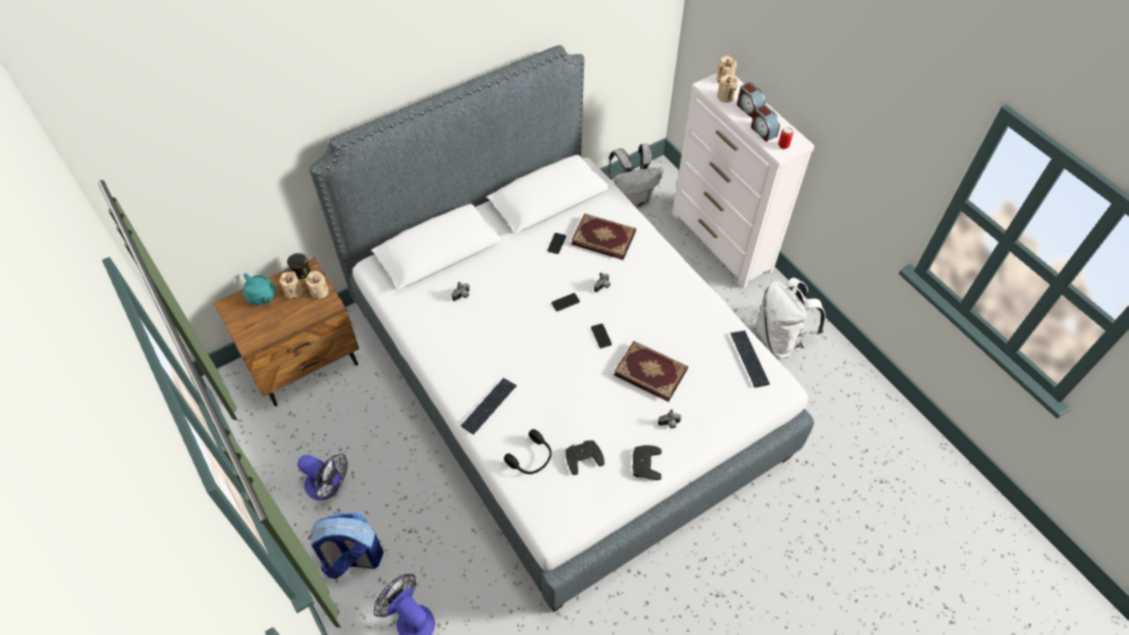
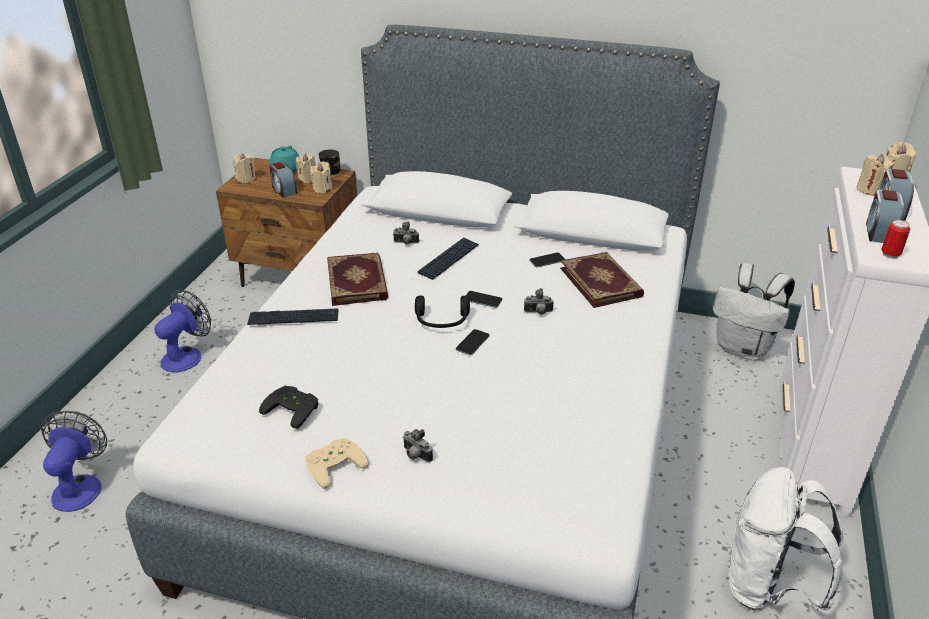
camera: 50 degrees right, 20 degrees down
(245, 328) = (246, 179): none -> beige candle
(293, 315) = (284, 190): none -> alarm clock
(328, 487) = (187, 355): fan -> fan turned 135 degrees counterclockwise
(352, 558) = (122, 410): backpack -> none
(531, 458) = (254, 375): black headphones -> black headphones (441, 321)
(644, 463) = (334, 463): black game controller -> beige game controller
(651, 371) = (473, 402): book -> book (358, 281)
(749, 359) = (602, 475): keyboard -> keyboard (449, 259)

